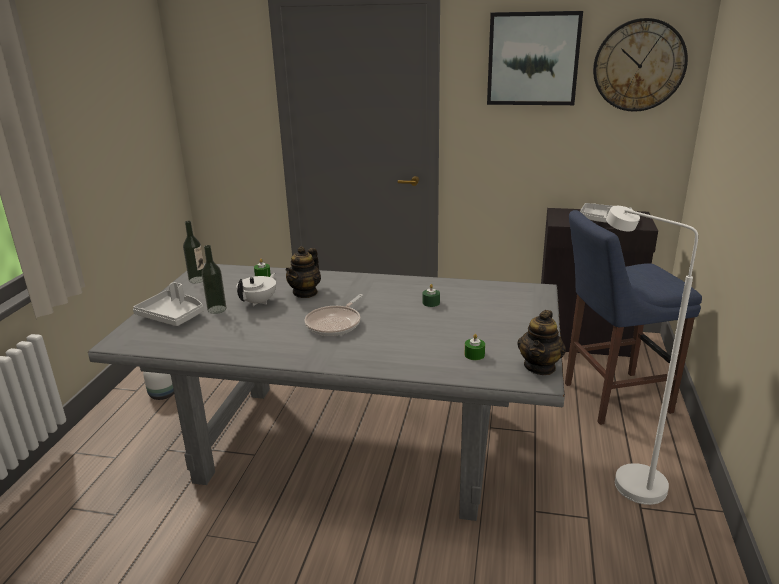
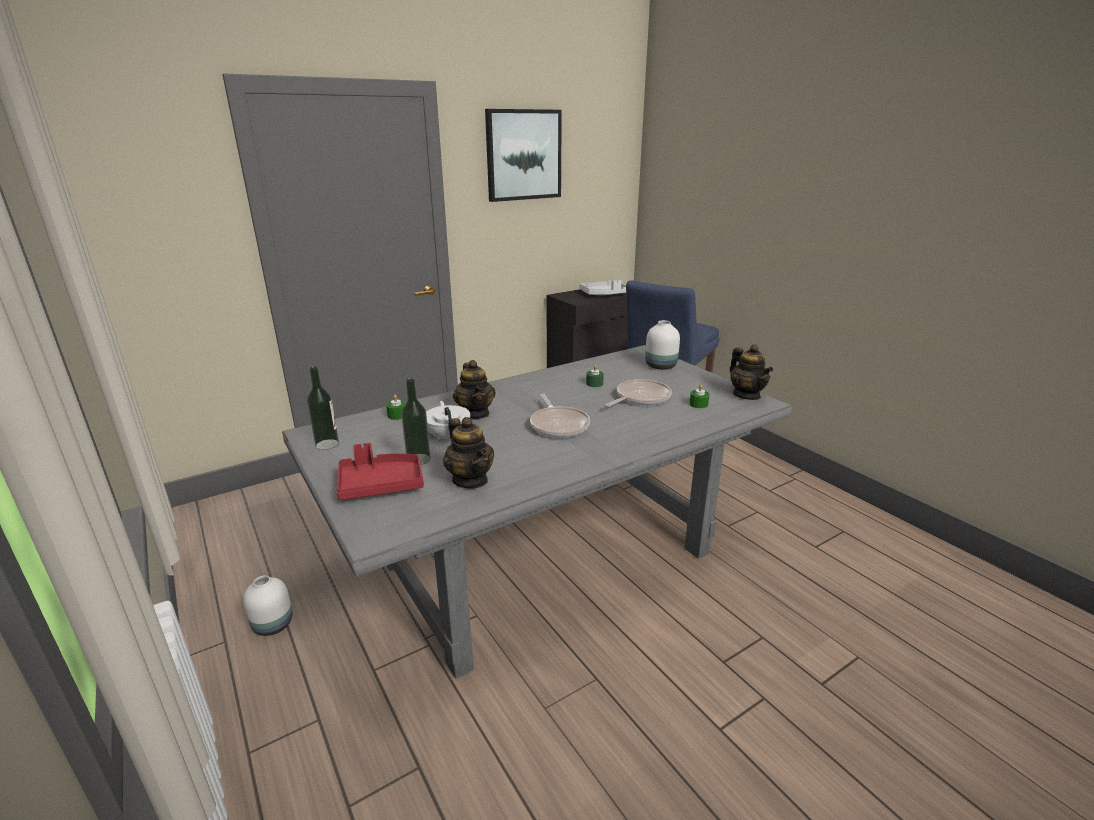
camera: 45 degrees left, 0 degrees up
(172, 316) = (380, 485): grey tray -> red tray
(214, 335) = (470, 480): none -> teapot
(439, 329) = (640, 398): none -> frying pan
(523, 309) = (661, 366): none -> white vase
(626, 480) = (741, 478): white floor lamp -> none
(639, 65) = (599, 159): wall clock -> none

